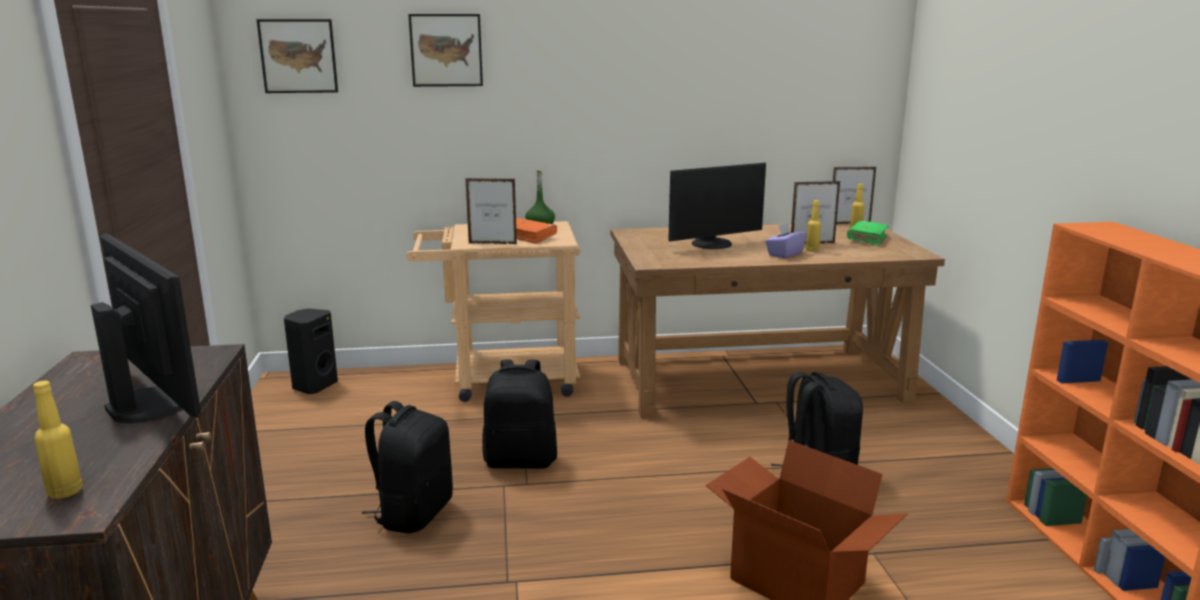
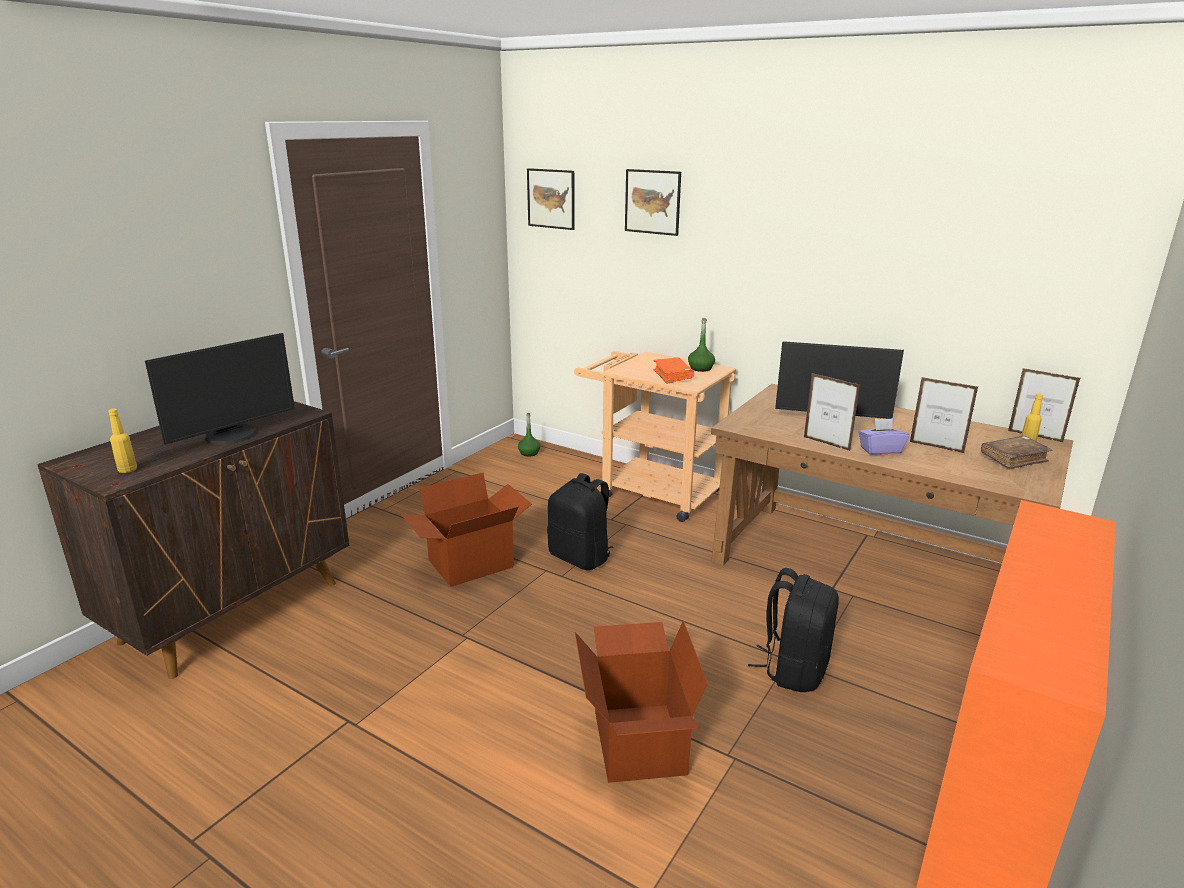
camera: 40 degrees right, 5 degrees up
(153, 404) = (232, 436): monitor -> monitor turned 45 degrees clockwise
(313, 386) = (529, 453): black speaker -> green bottle
(413, 513) = (471, 564): black backpack -> cardboard box
(492, 244) = (635, 375): picture frame -> picture frame (826, 444)
(812, 250) = (919, 454): yellow bottle -> none
(867, 239) = (1013, 459): green book -> brown book

